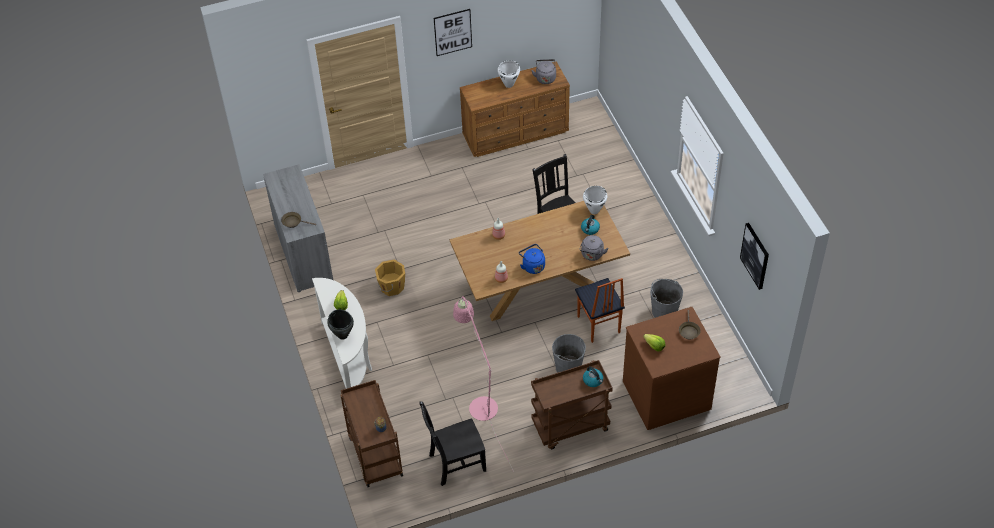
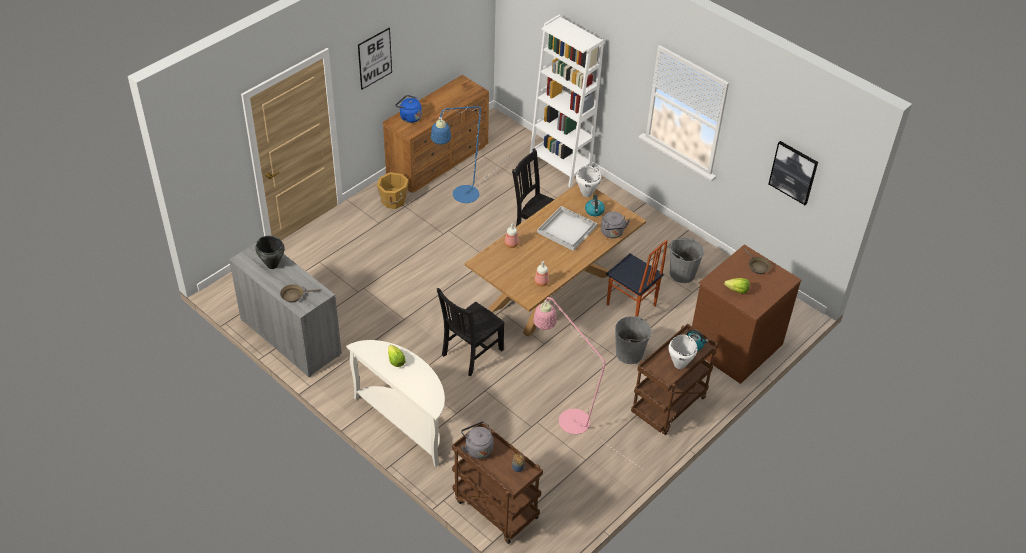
camera: 30 degrees left, 5 degrees down
(343, 335) = (417, 390): black cooking pot -> black cooking pot (272, 265)
(391, 286) = (405, 338): orange bucket -> orange bucket (393, 201)
(455, 463) = (581, 484): black chair -> black chair (470, 353)
(508, 84) = (430, 106): white cooking pot -> white cooking pot (679, 364)
(514, 175) = (461, 198): none -> blue floor lamp
(532, 266) = (563, 261): blue kettle -> blue kettle (409, 117)
(545, 78) = (462, 91): grey kettle -> grey kettle (477, 448)
(555, 237) = (566, 229): none -> white tray
(620, 173) = (559, 166): none -> white bookcase

